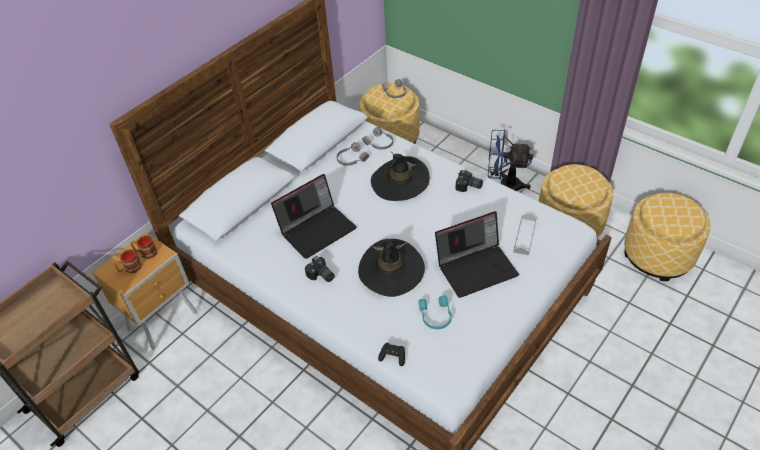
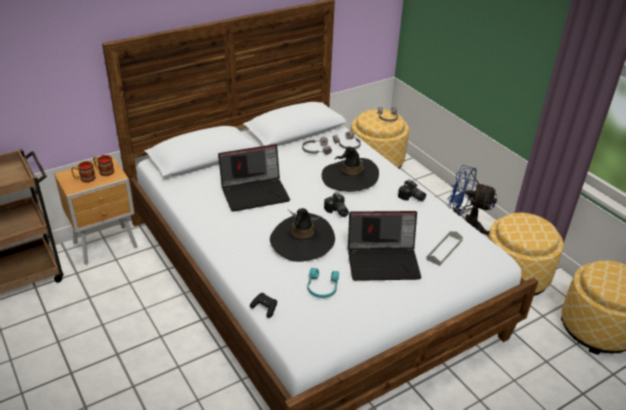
camera: 15 degrees right, 10 degrees down
(321, 276) = (237, 228): camera -> camera (336, 211)

